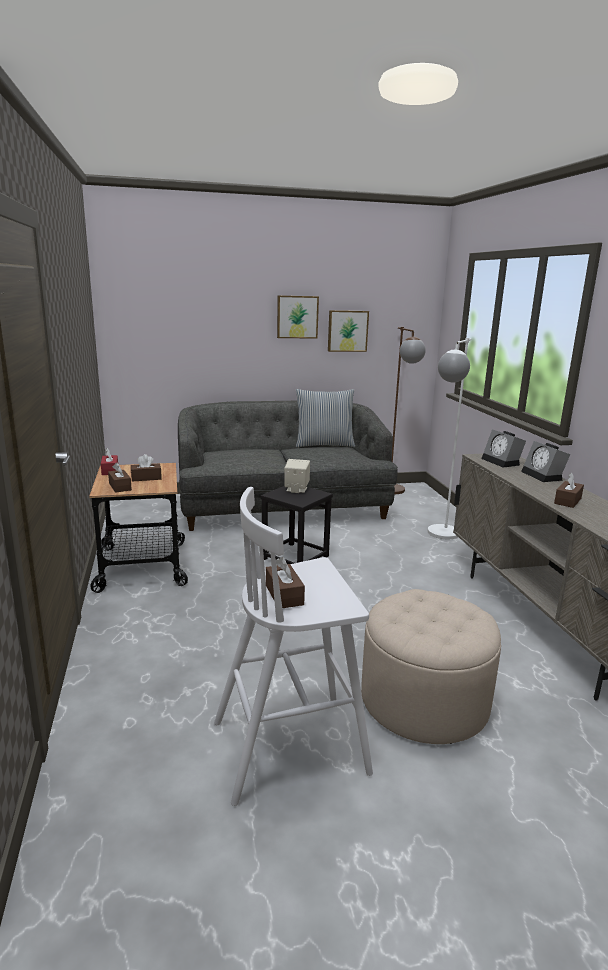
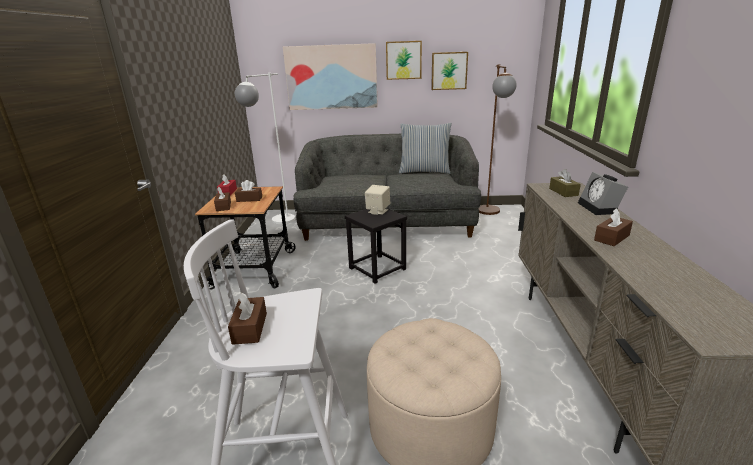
camera: 15 degrees right, 5 degrees up
(211, 332) = (331, 77): none -> picture
(440, 537) = (515, 256): white floor lamp -> white floor lamp (276, 222)
(502, 462) = (563, 192): alarm clock -> brown tissue box

